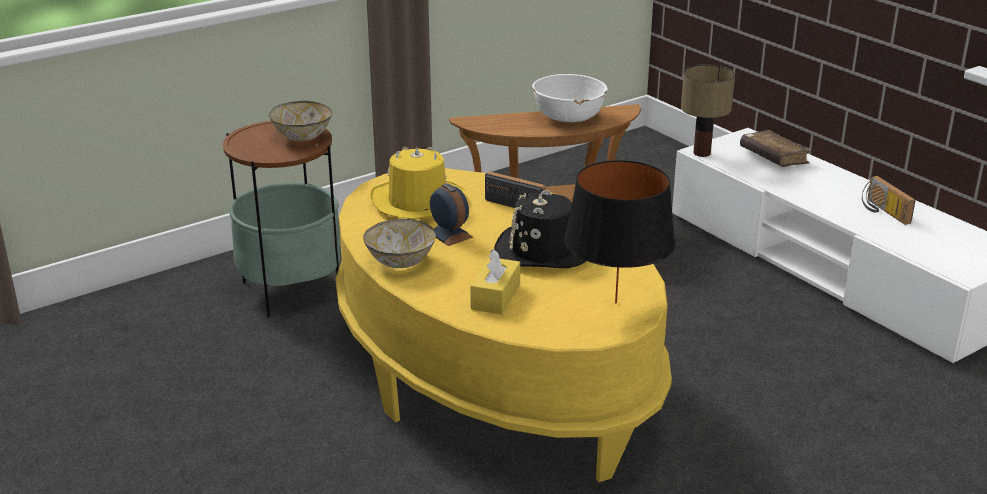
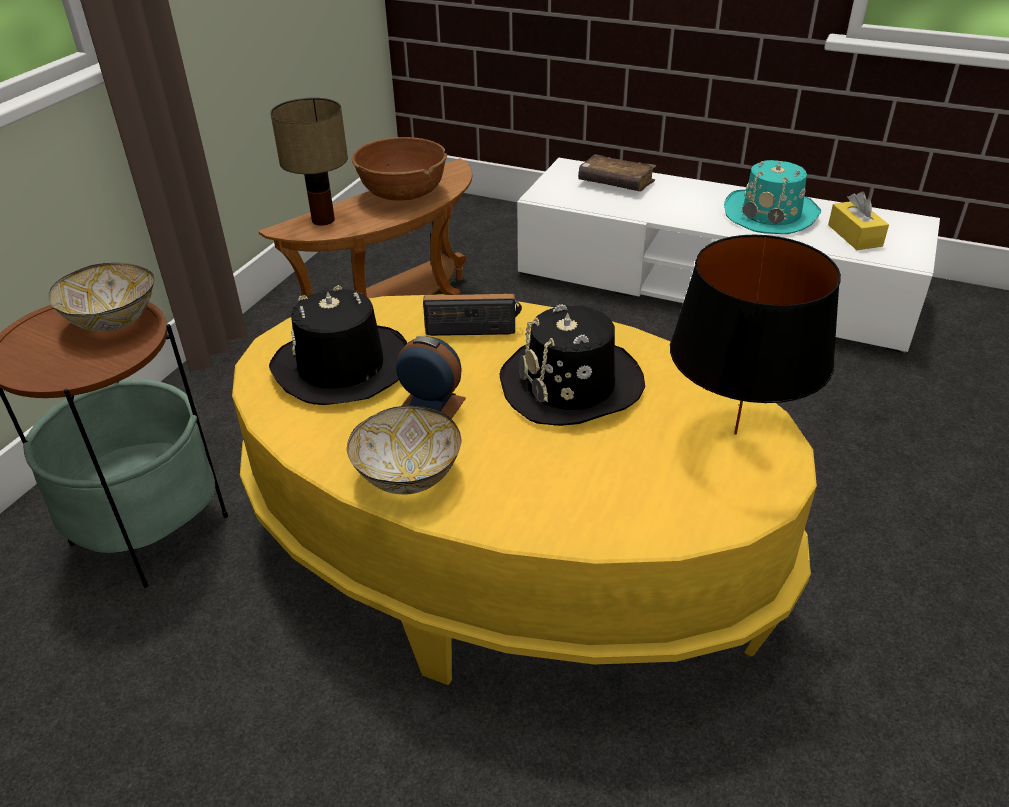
camera: 30 degrees left, 10 degrees up
(417, 201) = (341, 367): yellow hat -> black hat
(495, 297) = (589, 485): yellow tissue box -> yellow tissue box (854, 235)
(568, 118) = (403, 194): white bowl -> brown bowl
(701, 153) = (544, 198): table lamp -> table lamp (322, 220)
(882, 212) = (771, 214): radio -> turquoise hat

